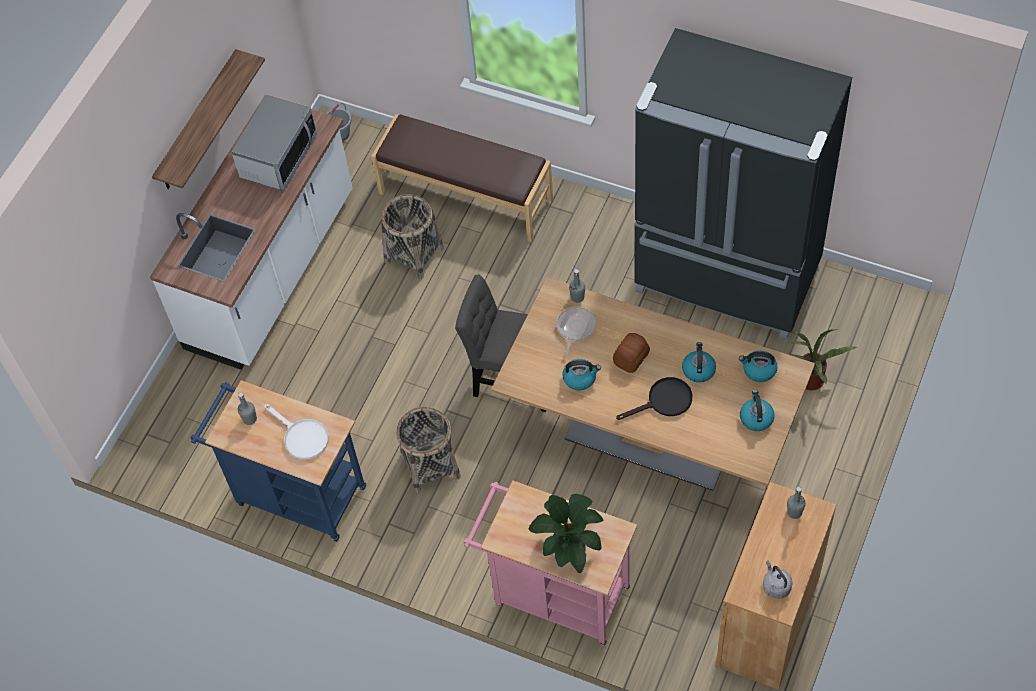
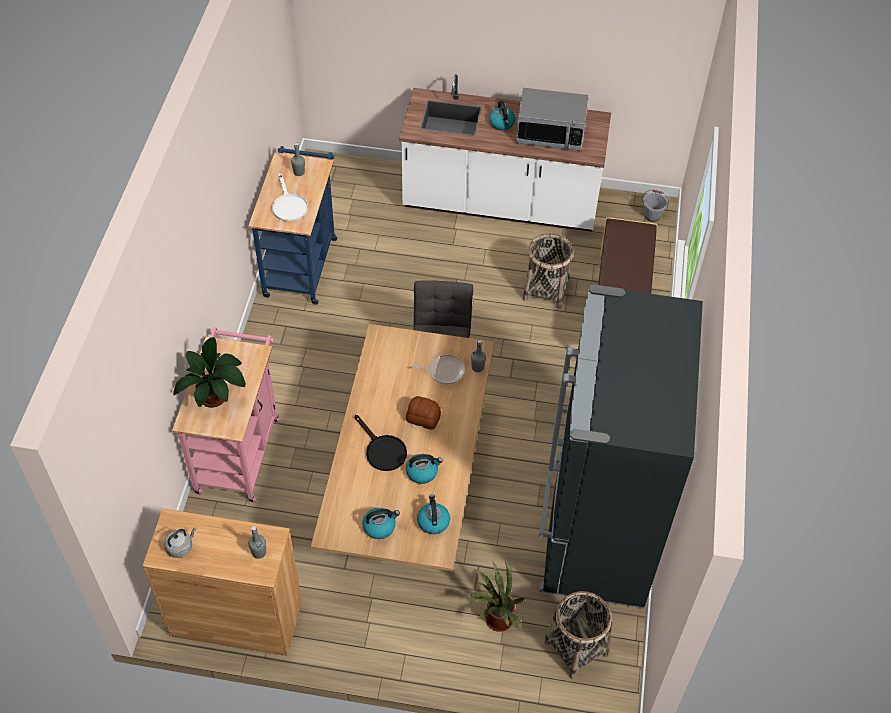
camera: 70 degrees right, 5 degrees down
(198, 123) = (533, 54): shelf -> none
(302, 437) = (288, 205): white frying pan -> white frying pan turned 45 degrees counterclockwise
(430, 466) = (343, 342): basket -> basket (576, 647)
(580, 378) = (393, 384): kettle -> kettle (502, 123)

